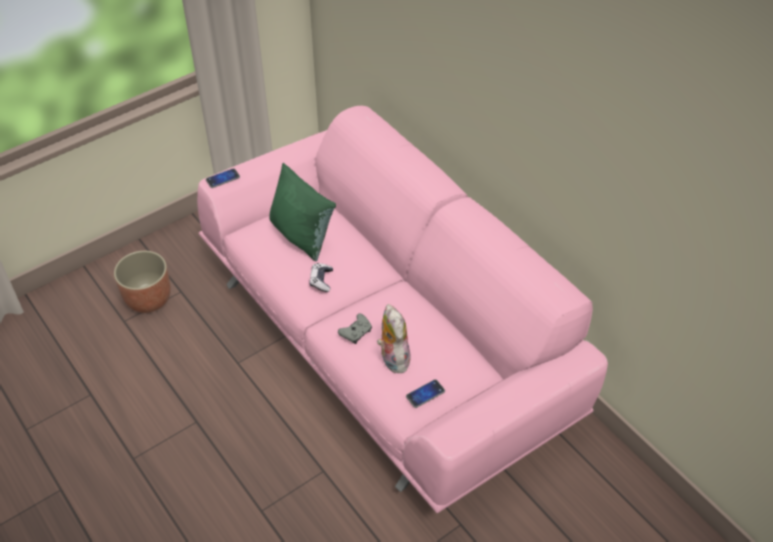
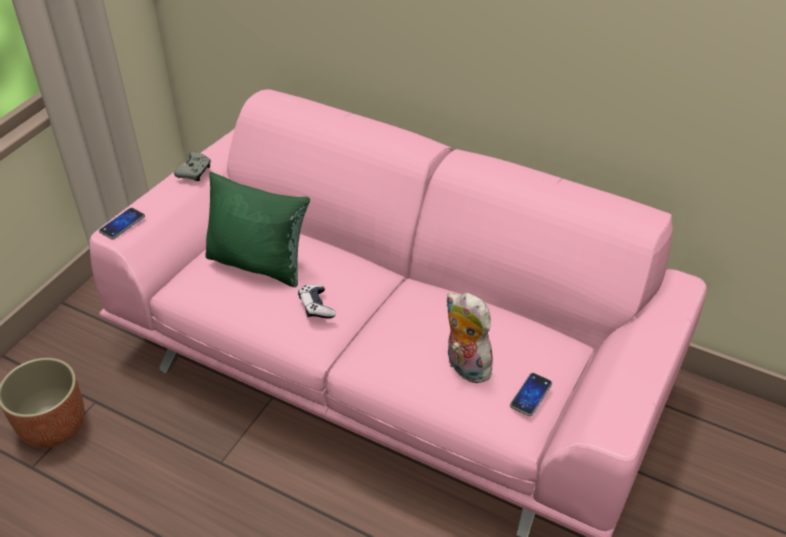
camera: 25 degrees left, 5 degrees down
(356, 332) = (400, 352): grey game controller -> grey game controller (195, 172)

